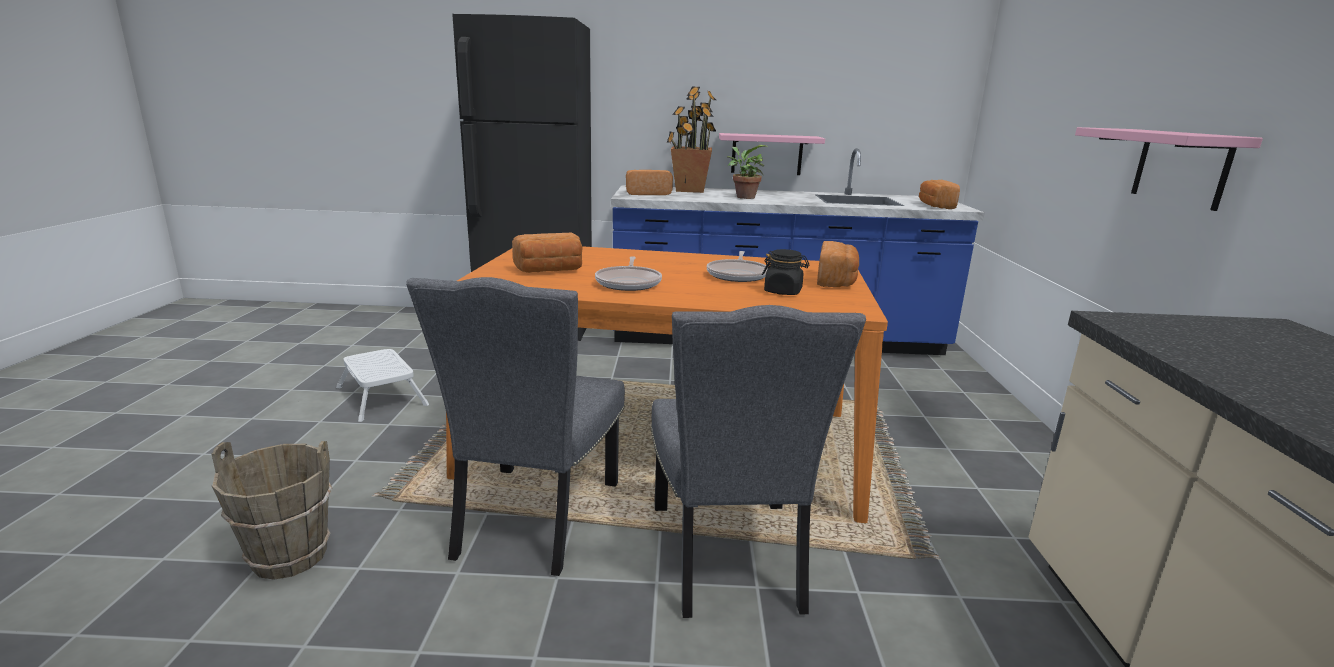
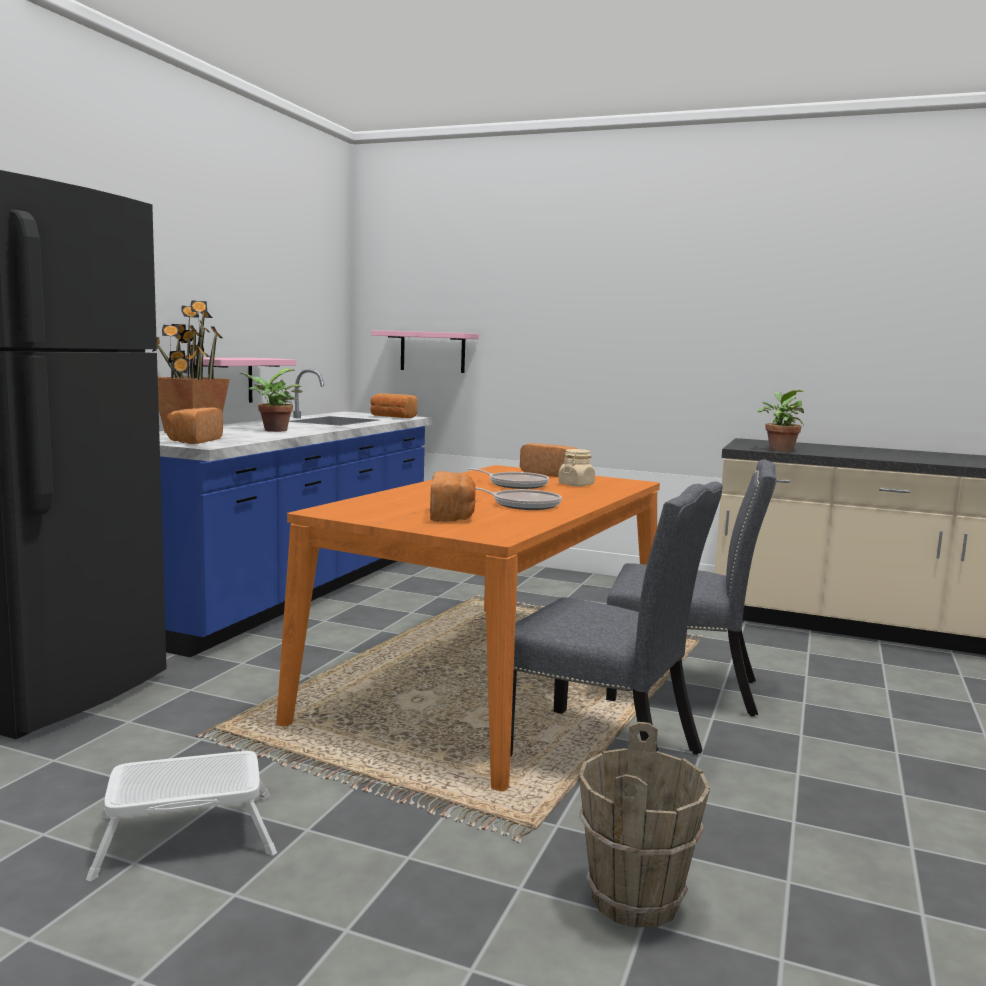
camera: 70 degrees left, 10 degrees down
(783, 291) = (576, 484): black jar -> beige jar
(1171, 342) = (779, 450): none -> potted plant
(1181, 167) = (626, 367): pink shelf -> pink shelf (432, 352)

